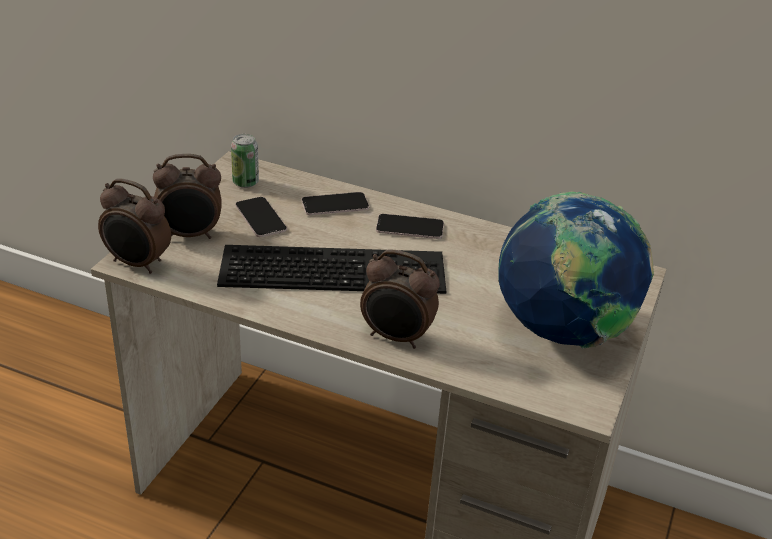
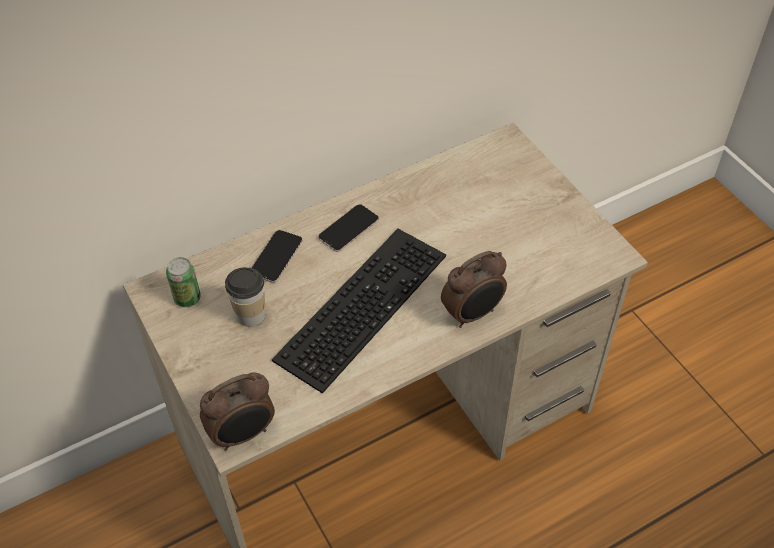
camera: 50 degrees left, 15 degrees up
(190, 235) = (233, 376): alarm clock -> none
(260, 218) = (251, 315): phone -> cup
(563, 332) = (536, 219): globe -> none

